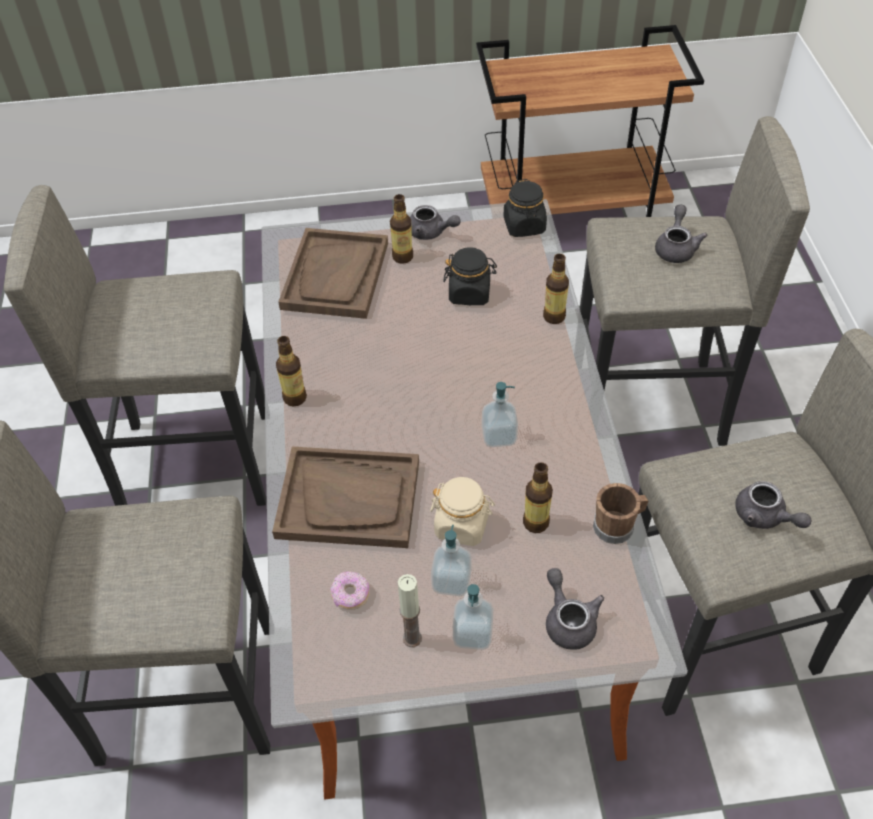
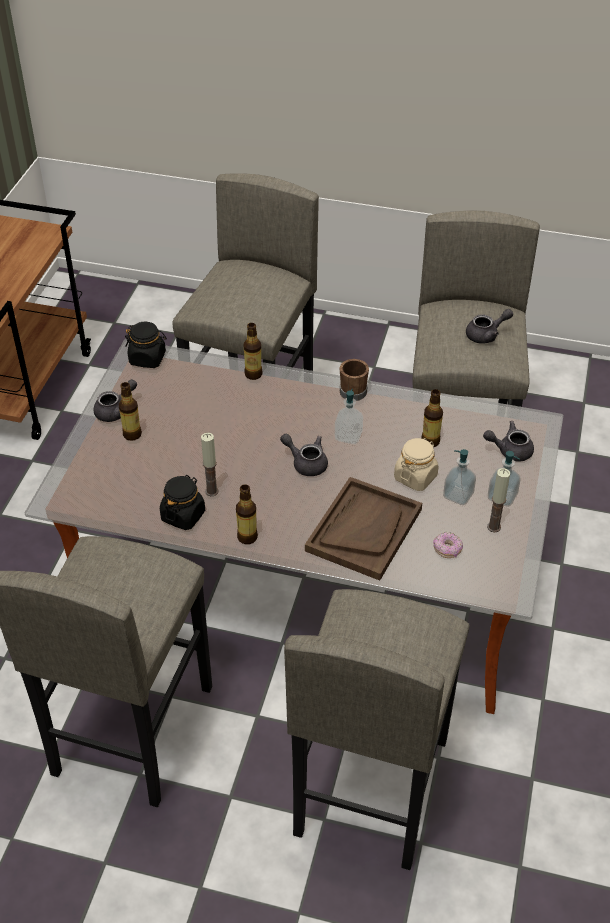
camera: 70 degrees left, 5 degrees down
(335, 276) = (125, 479): brown tray -> none
(349, 346) = (211, 491): none -> candle
(470, 293) = (200, 409): black jar -> black jar (183, 515)
(618, 525) = (450, 405): brown mug -> brown mug (353, 389)
(676, 247) = (243, 287): grey teapot -> grey teapot (306, 463)

